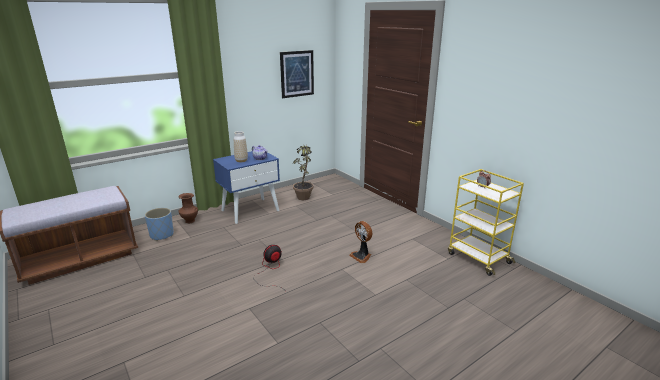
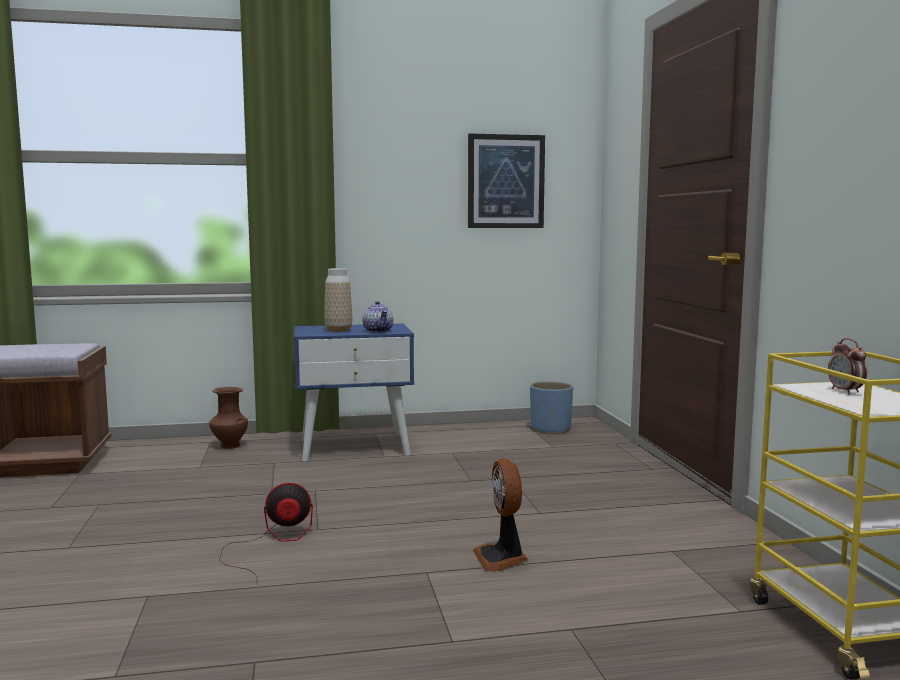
camera: 25 degrees right, 15 degrees down
(162, 235) = (159, 456): blue planter -> blue planter (550, 429)
(304, 196) = (488, 441): potted plant -> none

